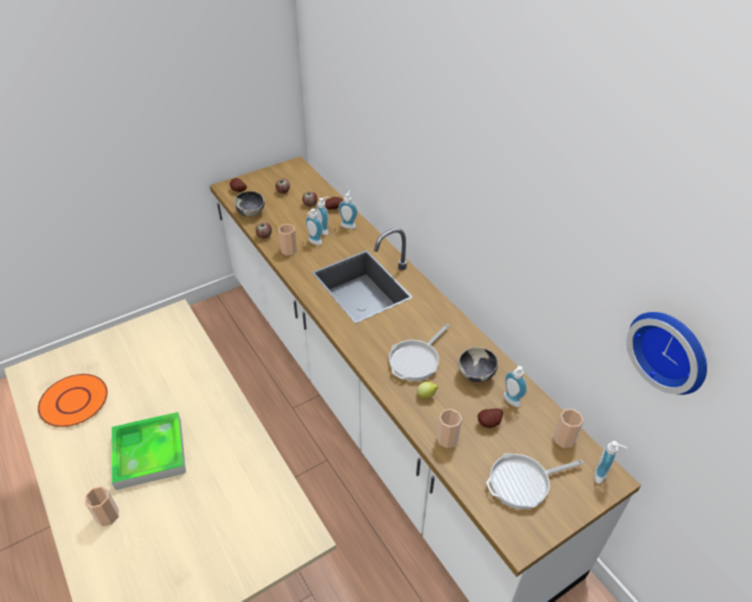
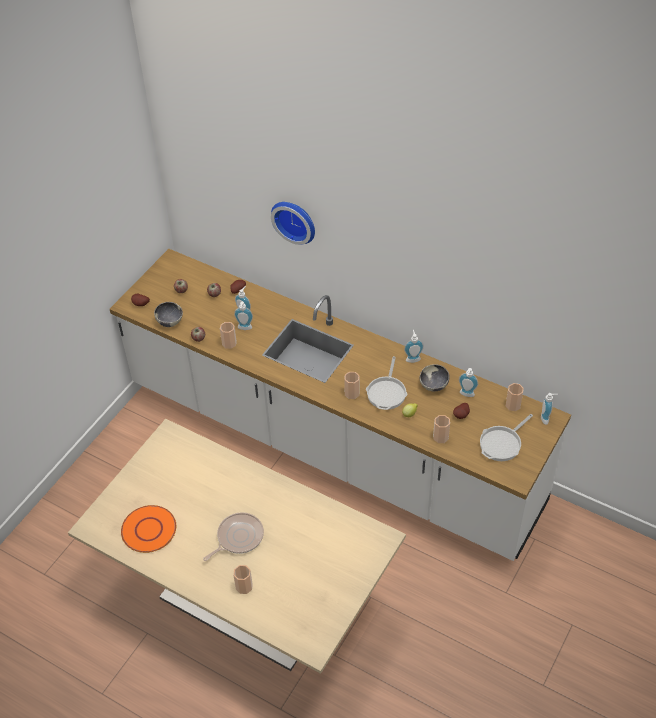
camera: 25 degrees left, 5 degrees up
(149, 453) = (238, 537): tray -> frying pan
(349, 225) = (261, 301): soap dispenser -> soap dispenser (413, 358)
(376, 345) = (352, 393): none -> cup
(671, 349) = (567, 325): wall clock -> wall clock (295, 220)

